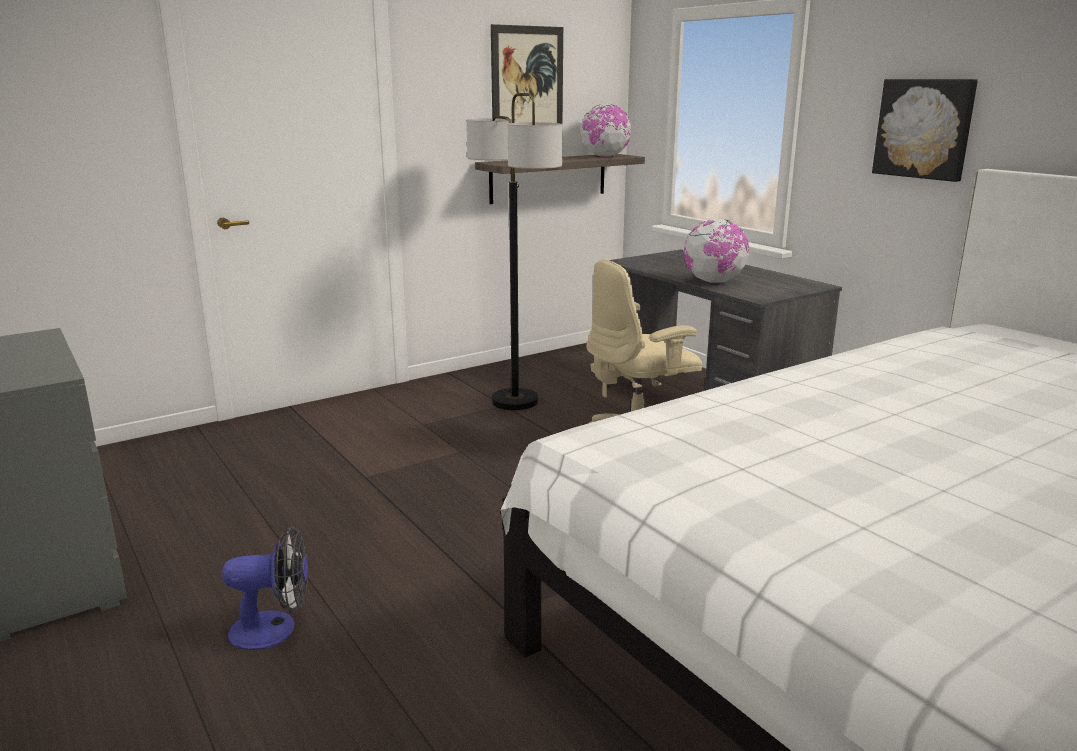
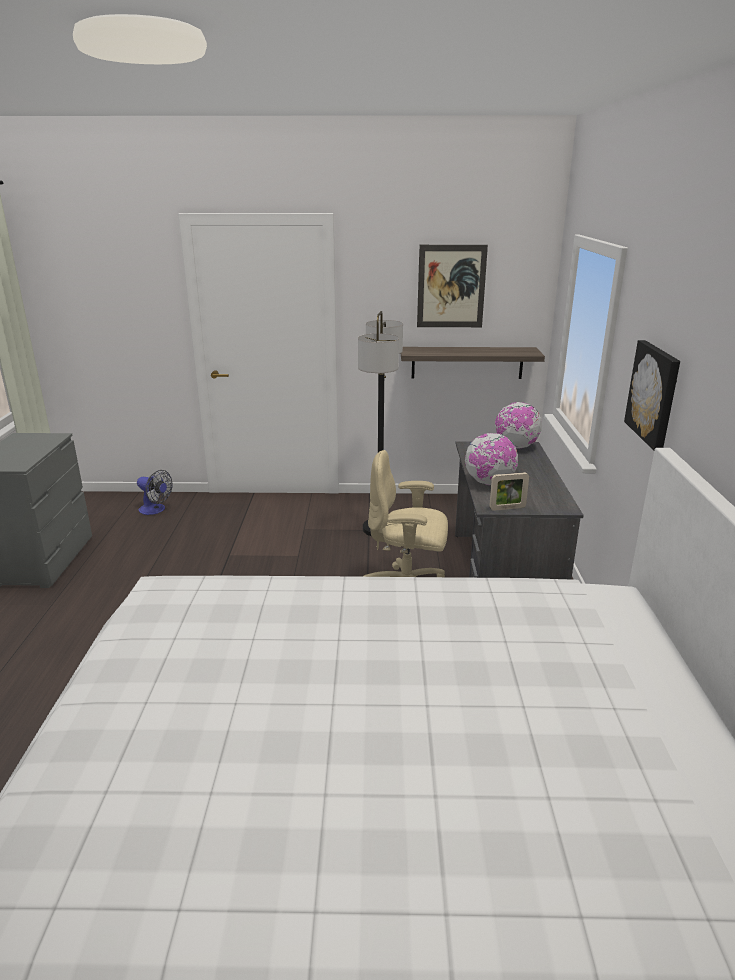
camera: 35 degrees right, 5 degrees up
(275, 629) = (83, 629): fan -> fan (155, 510)
(605, 156) = (511, 352): globe -> globe (516, 447)
(774, 295) = (507, 508): none -> picture frame

